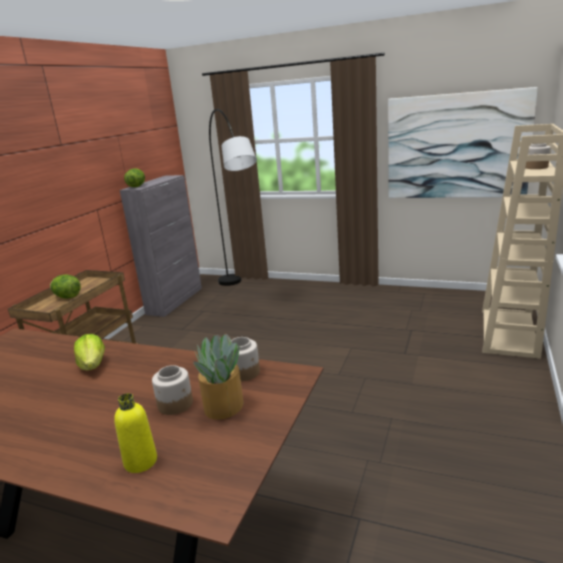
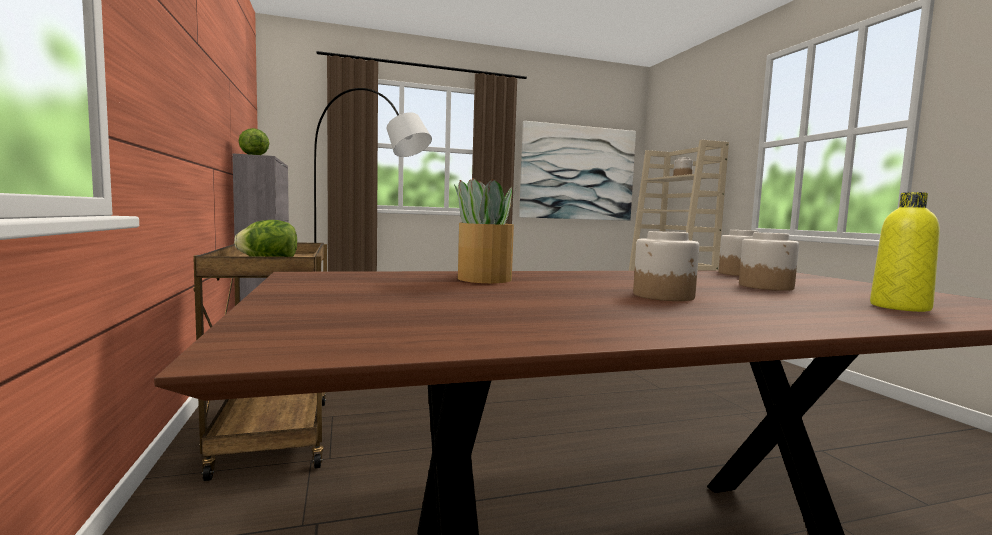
camera: 40 degrees left, 15 degrees down
(72, 405) = (664, 296): none -> jar
(93, 365) = (559, 280): lettuce -> none
(223, 406) = (808, 284): potted plant -> potted plant (484, 279)

